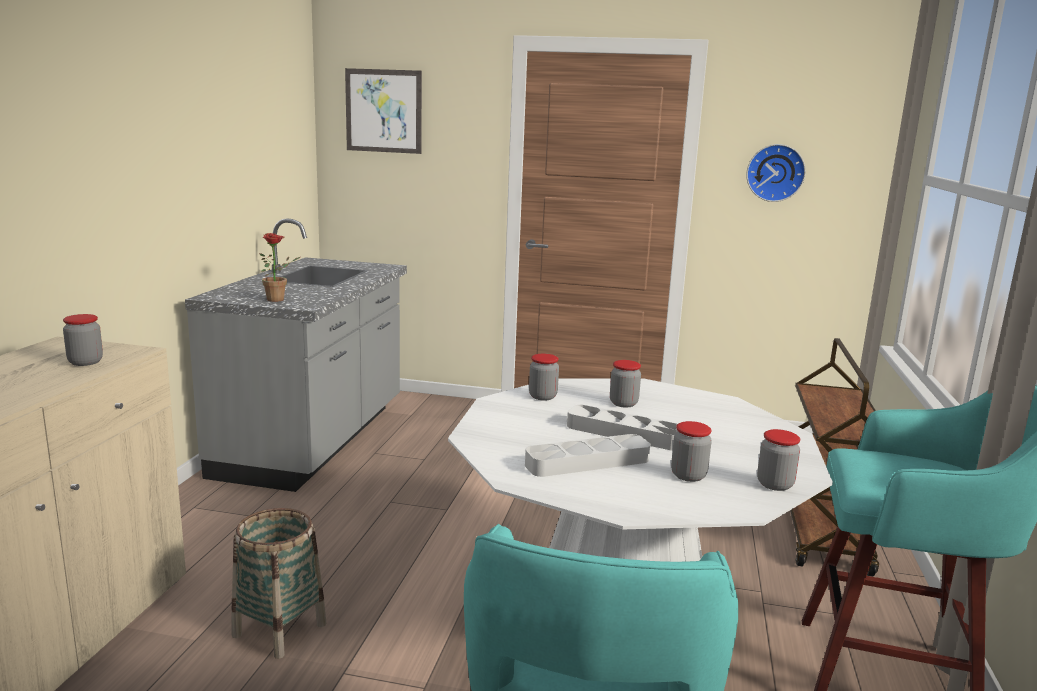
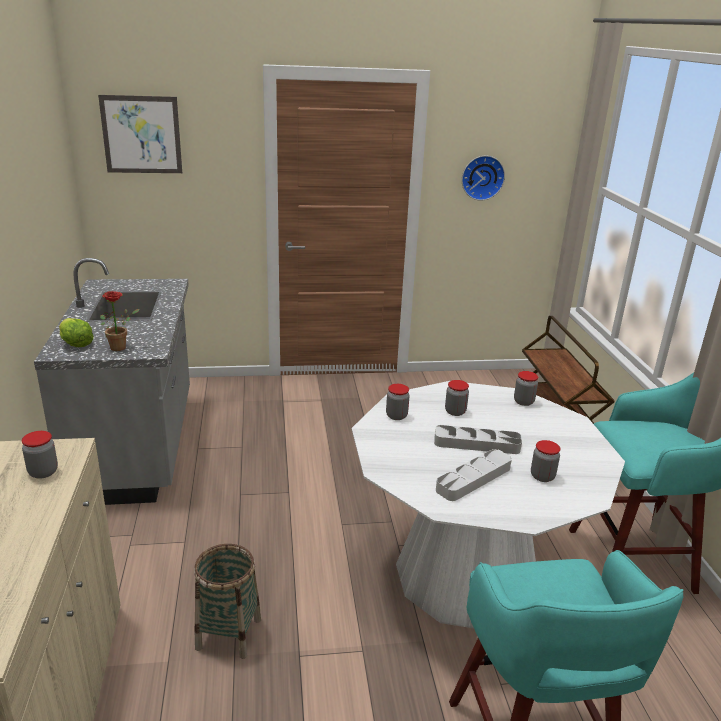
camera: 20 degrees left, 10 degrees up
(239, 292) = (75, 343): none -> lettuce
(775, 484) = (595, 472): jar -> jar (523, 401)

